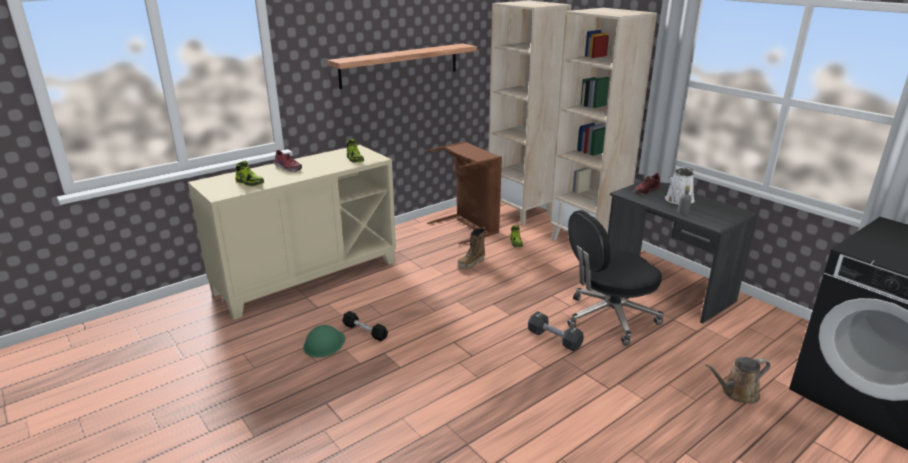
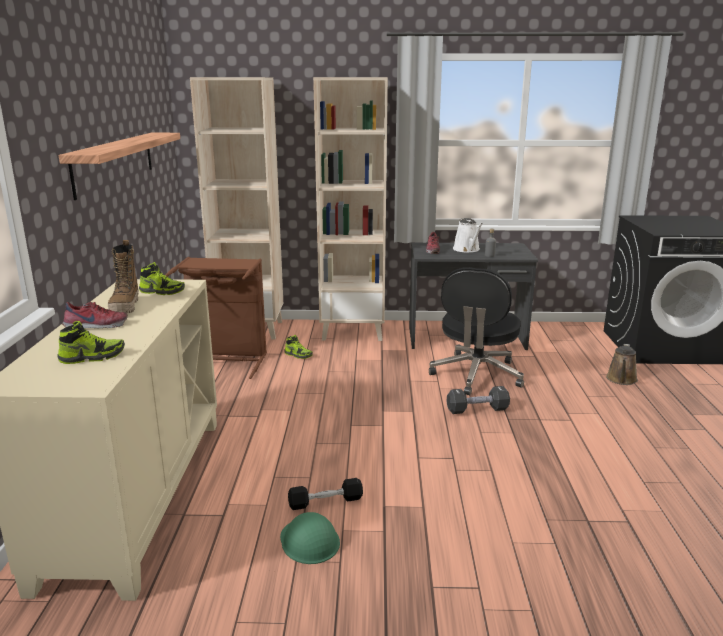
camera: 50 degrees left, 5 degrees down
(471, 264) = (296, 390): boot -> boot (126, 307)

